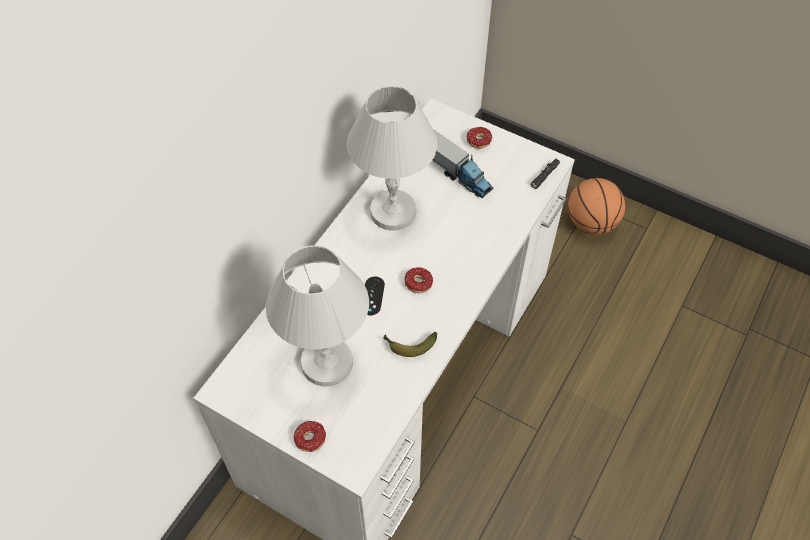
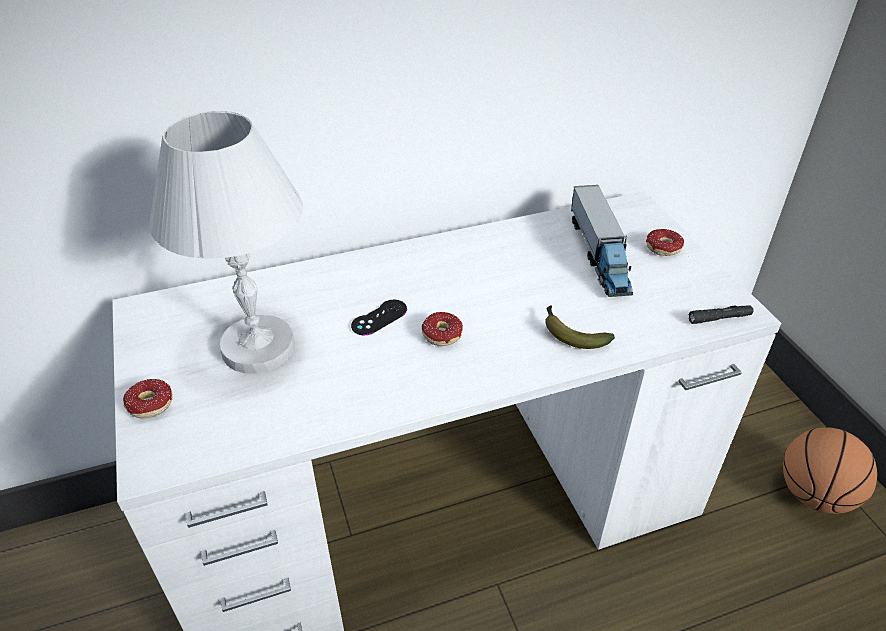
camera: 40 degrees right, 15 degrees down
(392, 211) = (490, 259): white table lamp -> none
(408, 345) = (359, 386): banana -> banana (571, 334)

